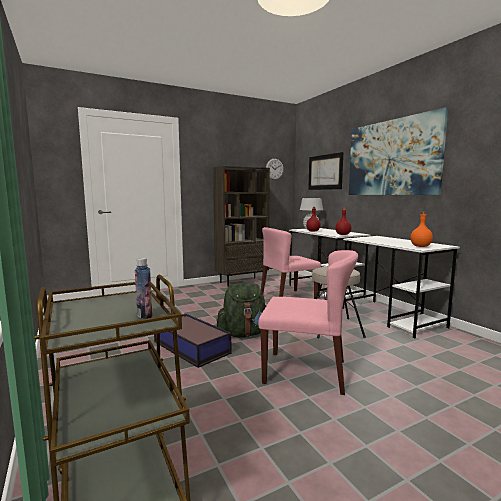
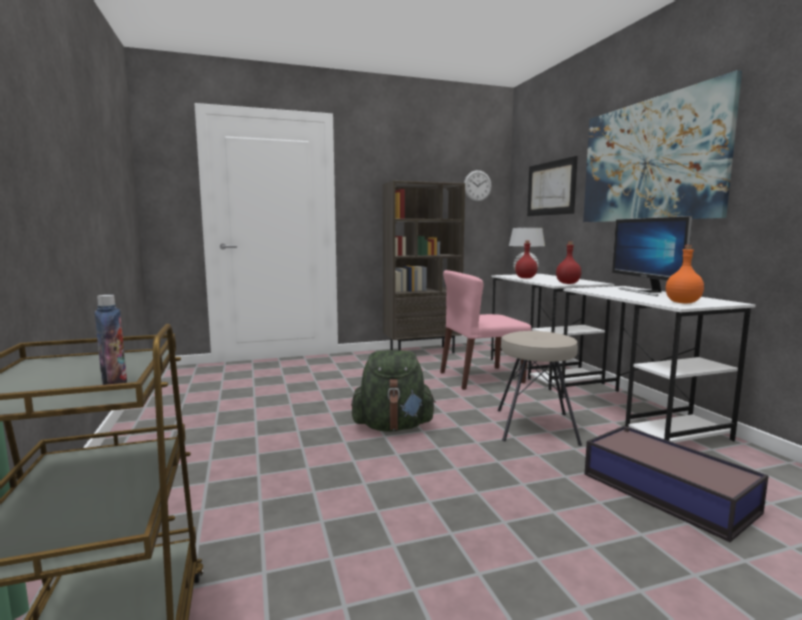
camera: 10 degrees right, 0 degrees up
(191, 347) = (309, 440): storage box -> storage box (665, 491)
(306, 371) = (463, 492): pink chair -> none
(393, 239) = (645, 292): none -> monitor

